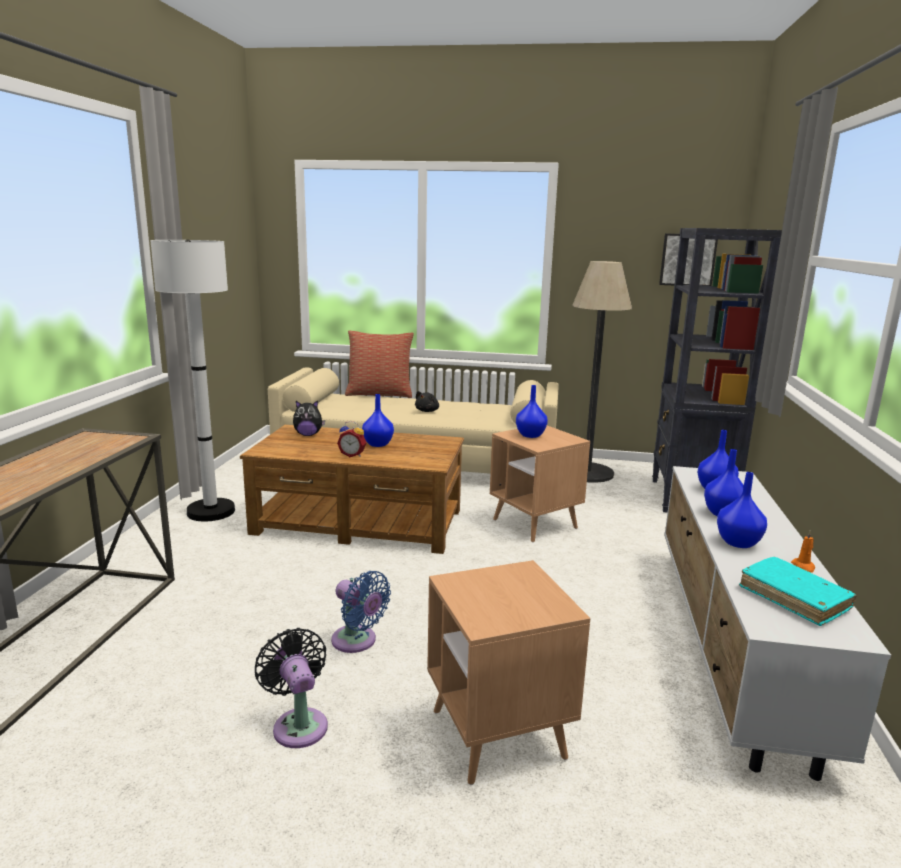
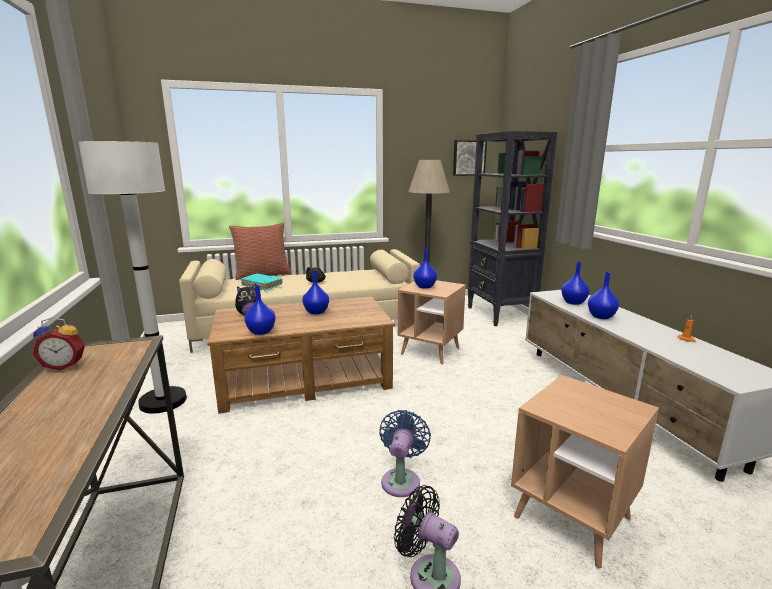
camera: 25 degrees left, 0 degrees up
(352, 455) = (307, 324): alarm clock -> alarm clock (65, 365)
(357, 641) = (401, 479): blue fan -> blue fan turned 90 degrees counterclockwise
(737, 543) = (636, 333): blue vase -> blue vase (260, 332)
(794, 598) = (715, 360): turquoise book -> turquoise book (262, 285)

